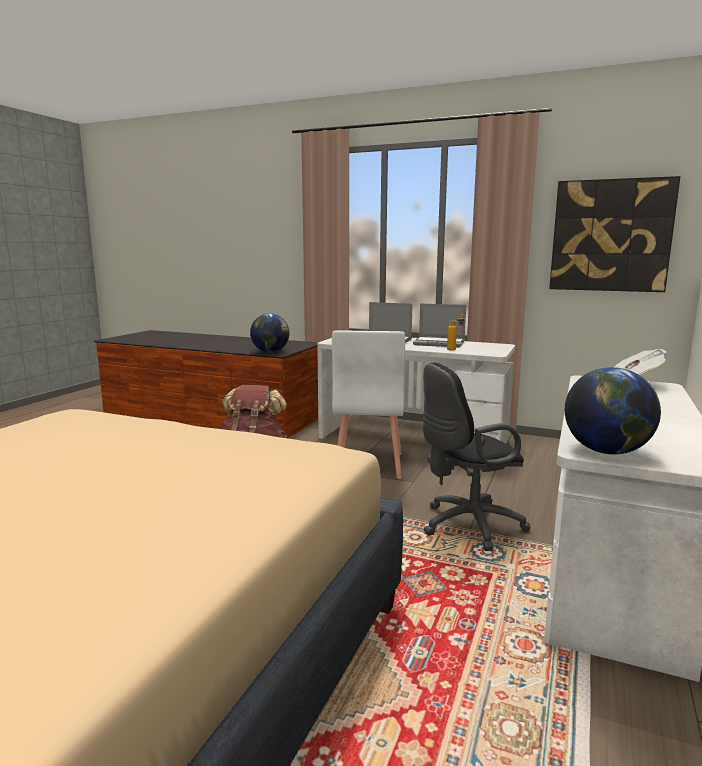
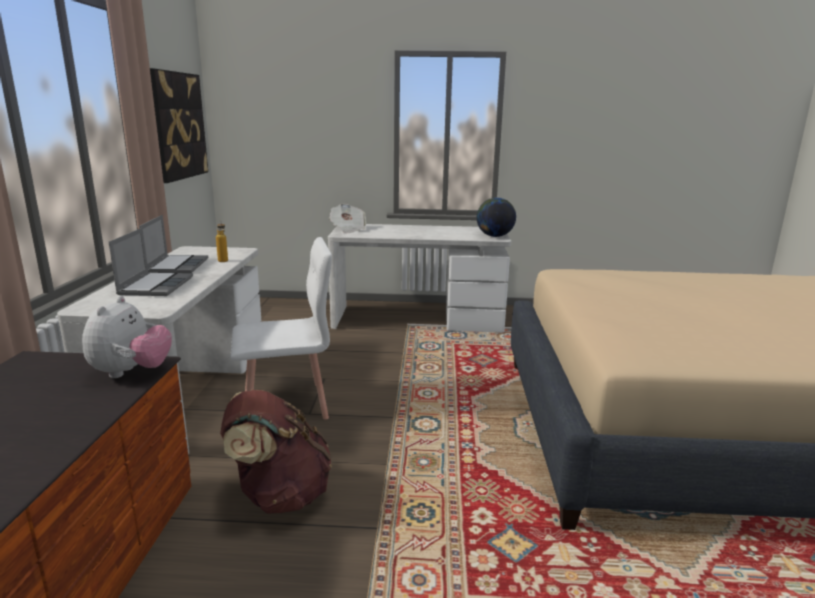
camera: 110 degrees left, 5 degrees up
(270, 351) = (131, 372): globe -> plush toy
(466, 525) = (397, 353): black office chair -> none

